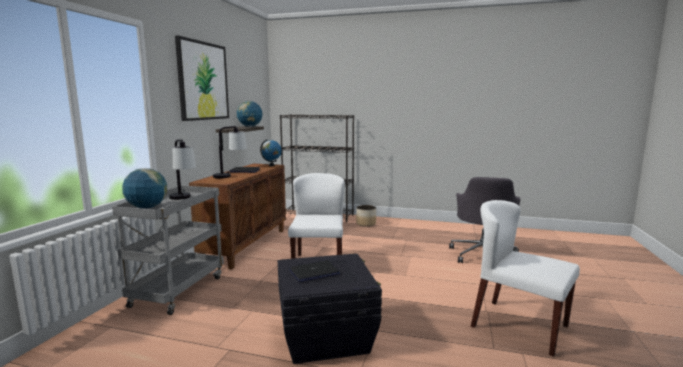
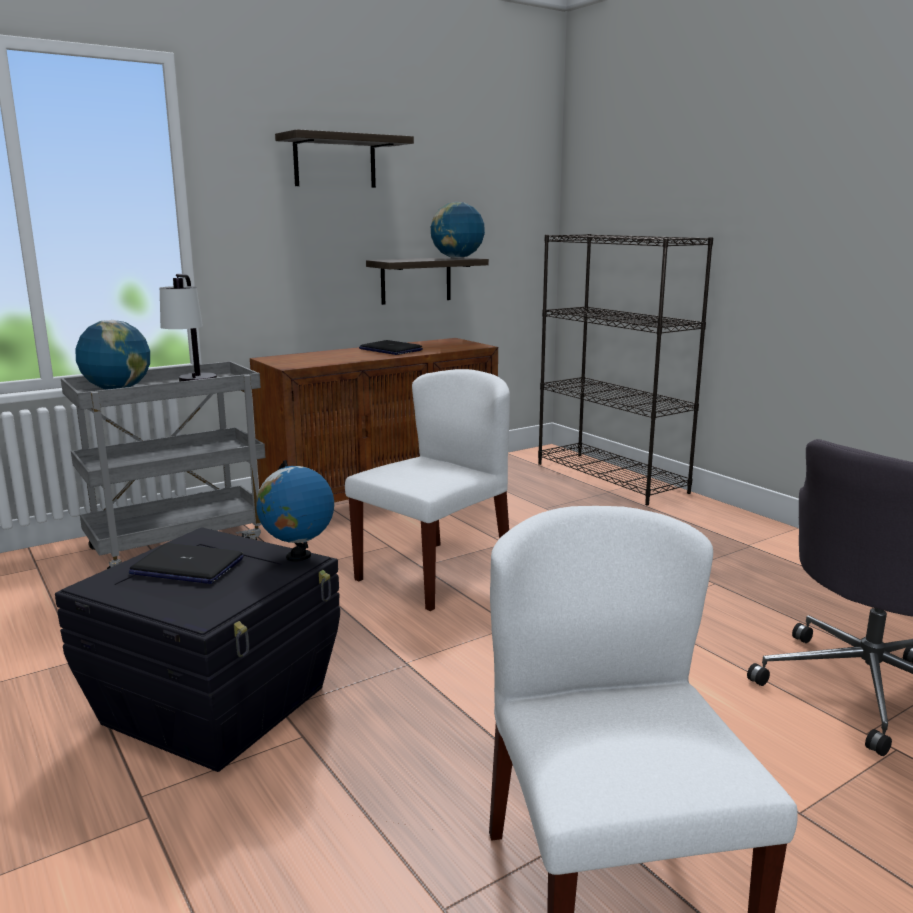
camera: 40 degrees right, 5 degrees up
(203, 81) = (335, 162): picture -> shelf
(230, 176) = (336, 356): table lamp -> none
(271, 165) = (470, 345): globe -> globe (298, 556)
(366, 224) = (684, 520): planter -> none

